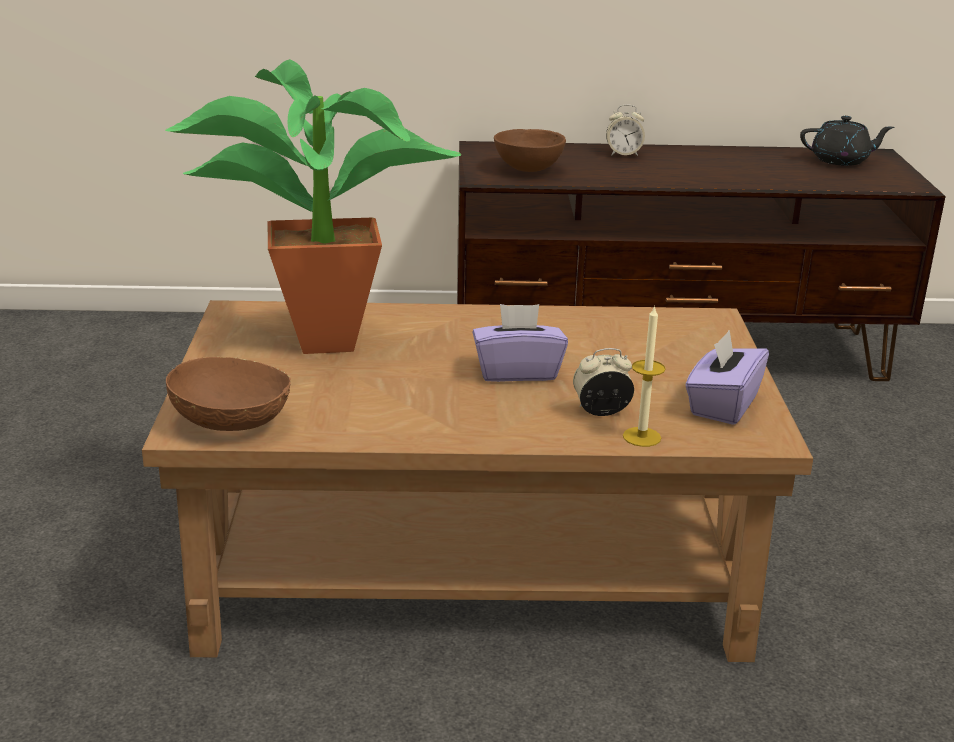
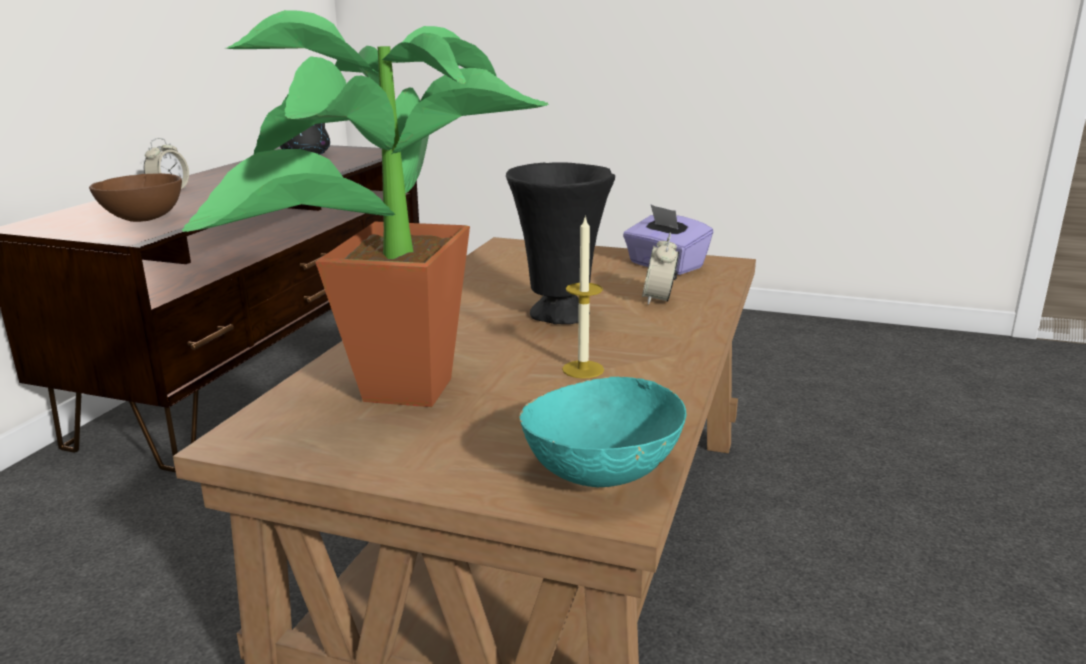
camera: 70 degrees left, 5 degrees down
(232, 422) = (602, 469): brown bowl -> turquoise bowl
(517, 372) = (560, 316): purple tissue box -> black vase
(641, 437) = (710, 294): candle -> candle (583, 369)

